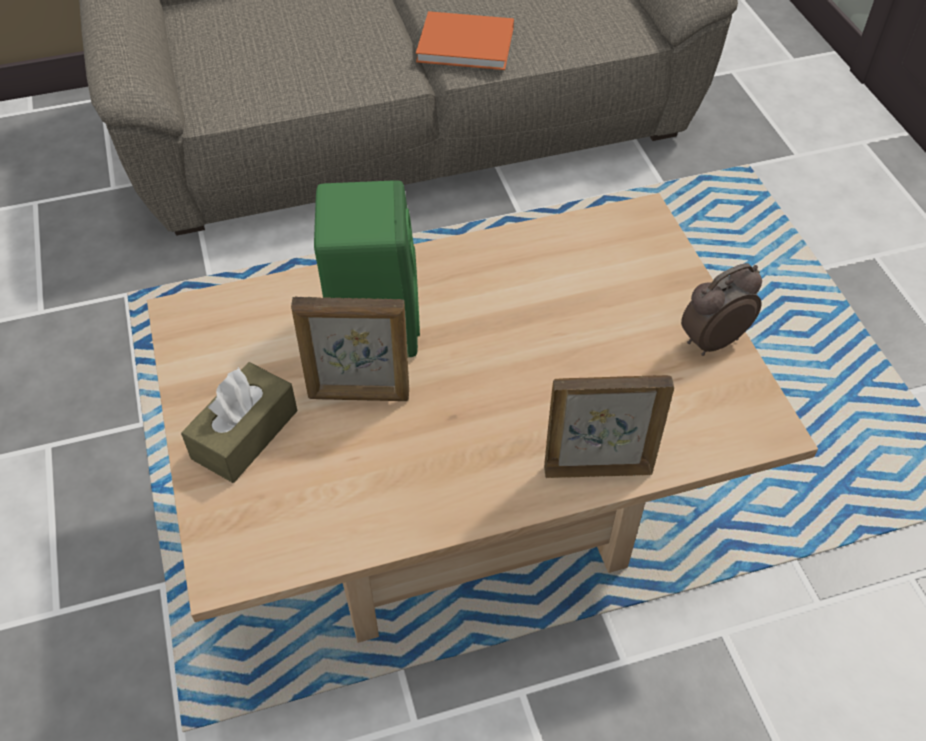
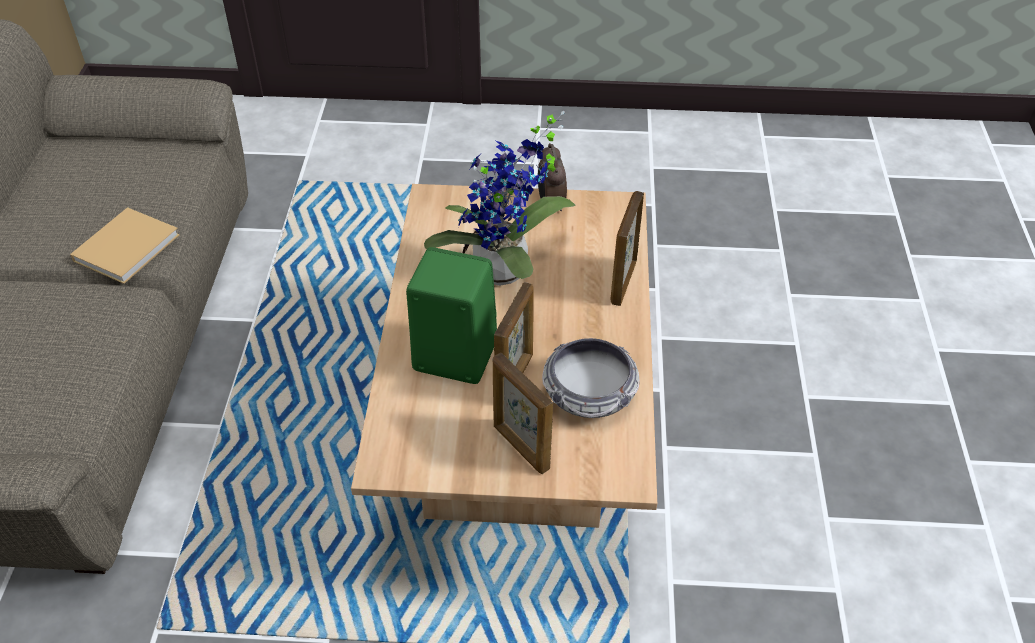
camera: 70 degrees left, 5 degrees down
(245, 434) = (520, 447): brown tissue box -> picture frame
(361, 484) = (589, 393): none -> bowl
(468, 45) = (129, 246): orange book -> beige book
(542, 332) = (505, 274): none -> potted plant

